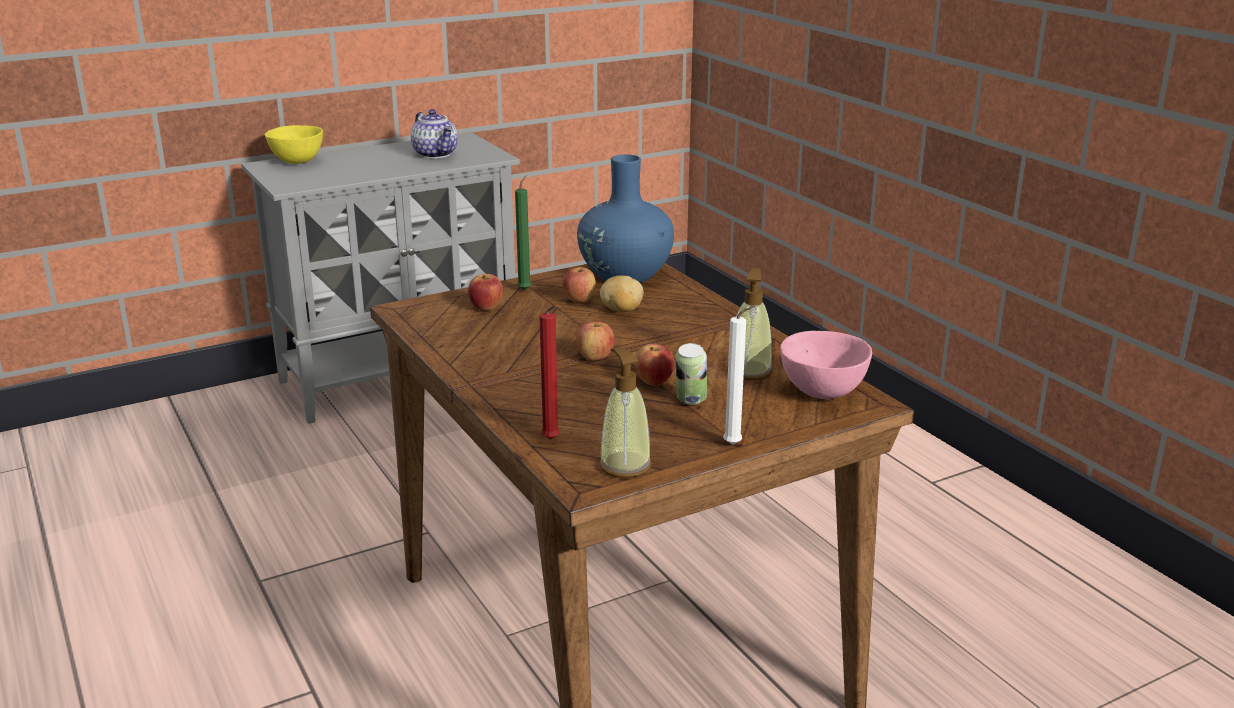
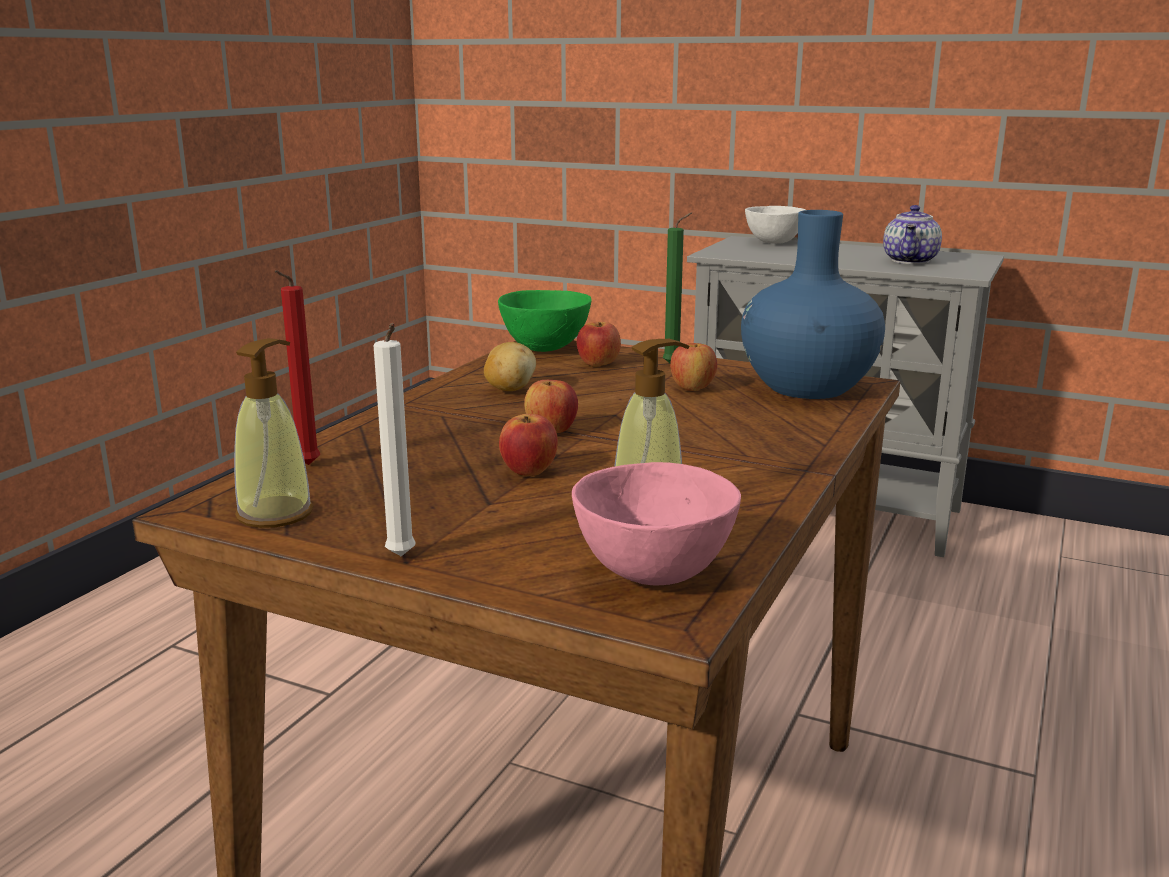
camera: 55 degrees right, 5 degrees down
(296, 162) = (773, 242): yellow bowl -> white bowl
(419, 310) = (546, 348): none -> green bowl
(621, 310) = (703, 410): potato -> potato (509, 389)
(690, 401) = (501, 502): can -> none

